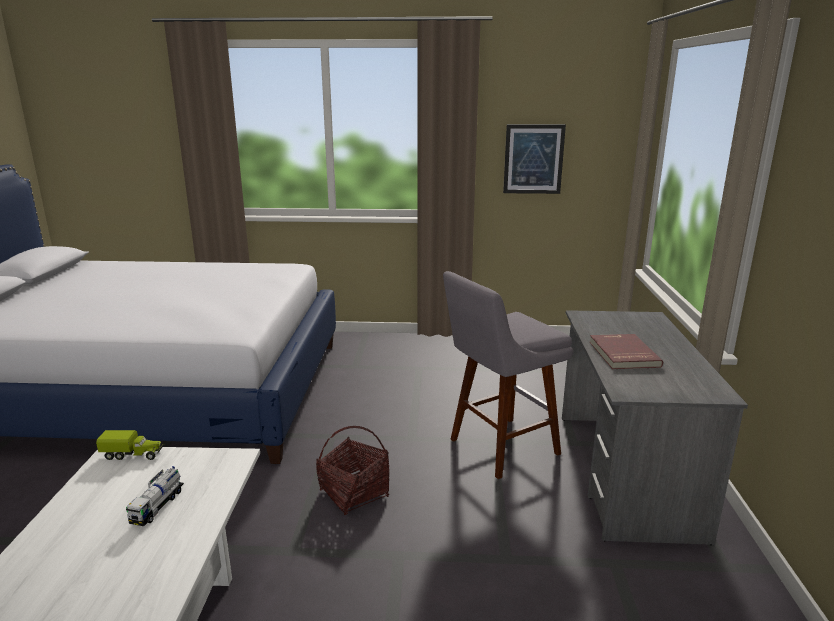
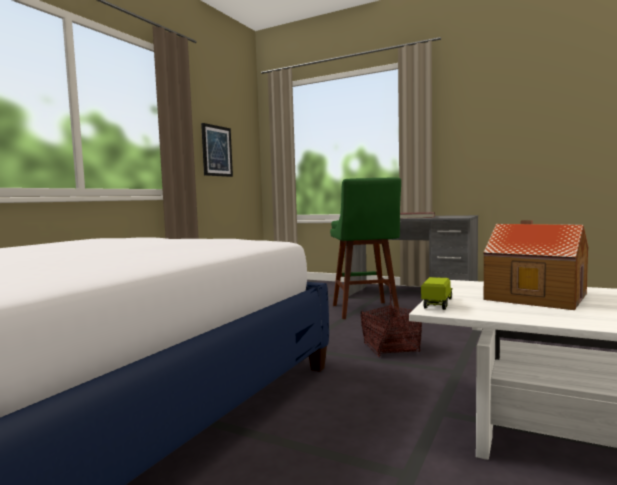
camera: 65 degrees left, 15 degrees down
(158, 506) = (534, 296): toy truck -> toy house
(498, 448) = (365, 311): grey stool -> green stool

